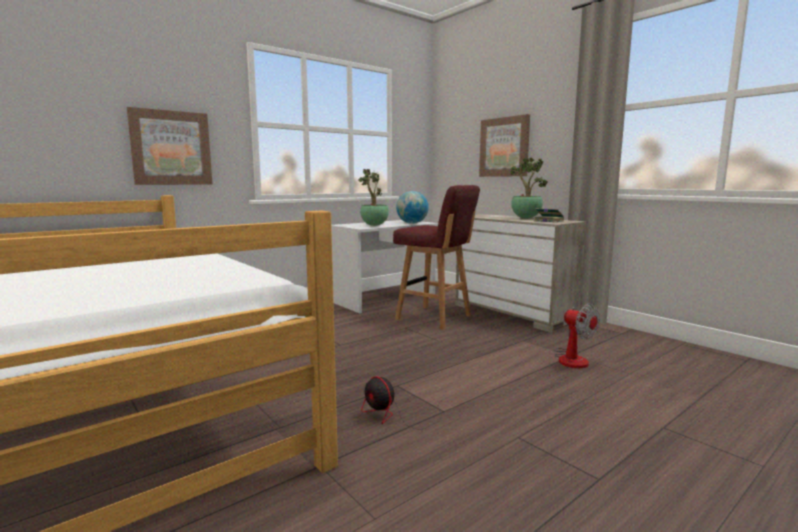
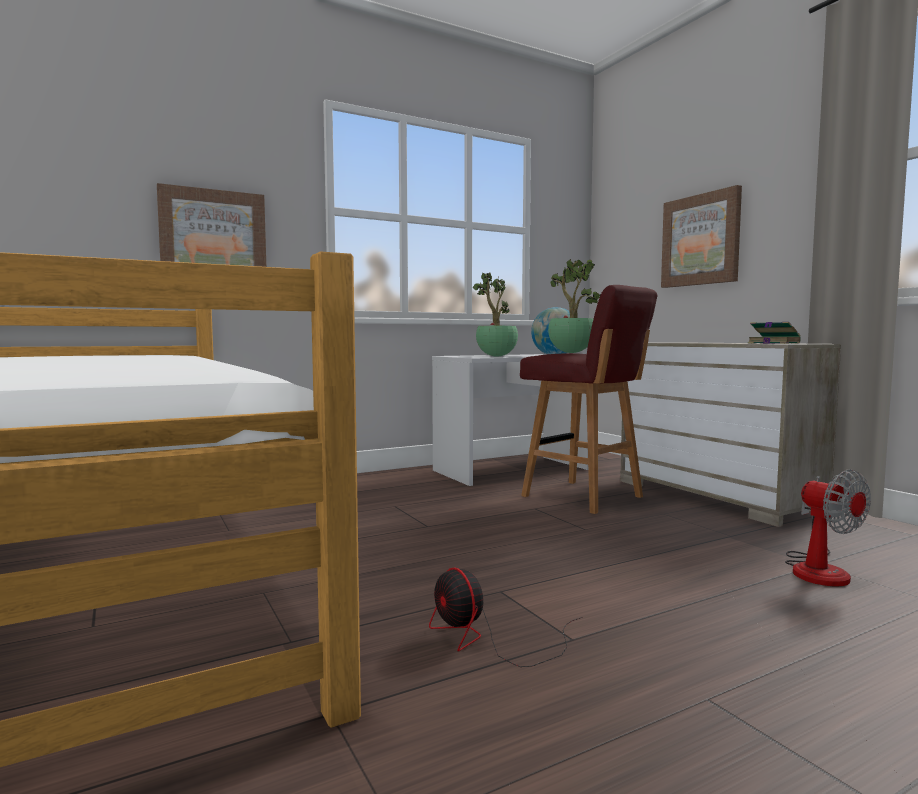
camera: 10 degrees right, 5 degrees down
(525, 218) = (733, 342): potted plant -> potted plant (570, 353)

